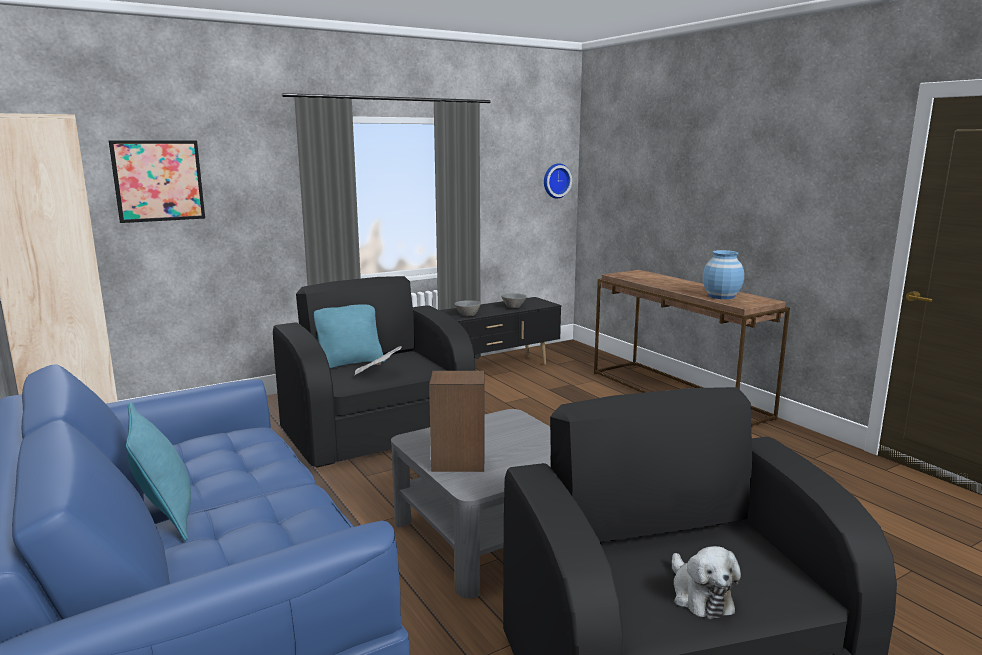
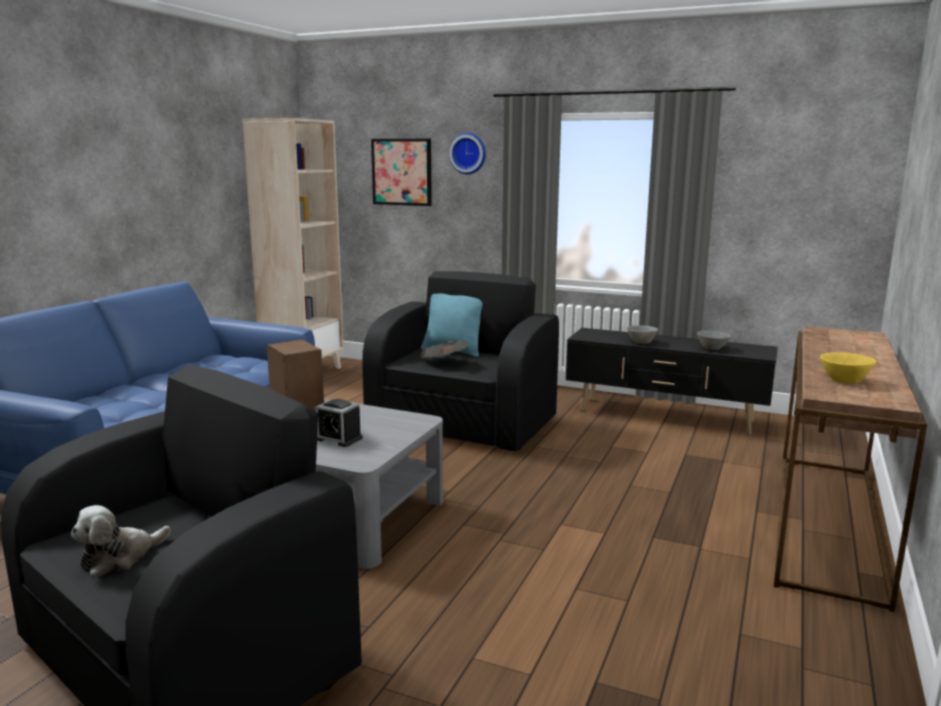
camera: 55 degrees right, 0 degrees up
(166, 516) = (134, 383): turquoise pillow -> none
(513, 453) = (338, 438): none -> alarm clock
(555, 180) = (853, 194): wall clock -> wall clock (468, 153)
(721, 296) = (844, 380): blue vase -> yellow bowl

